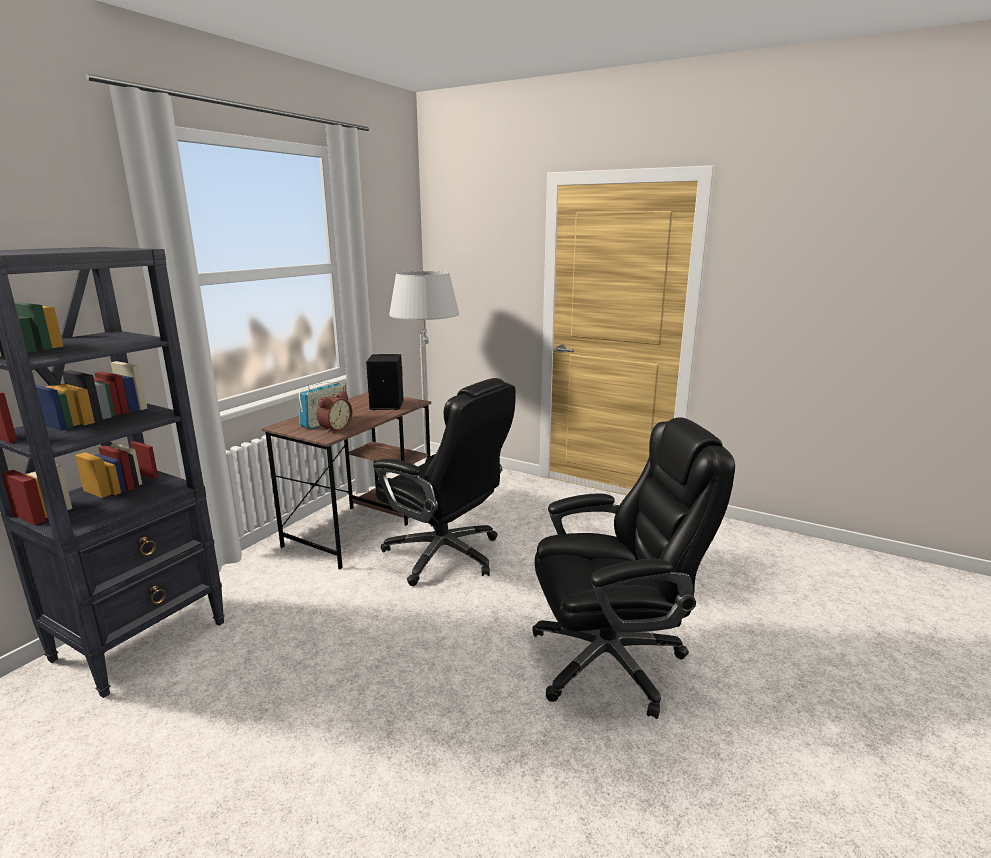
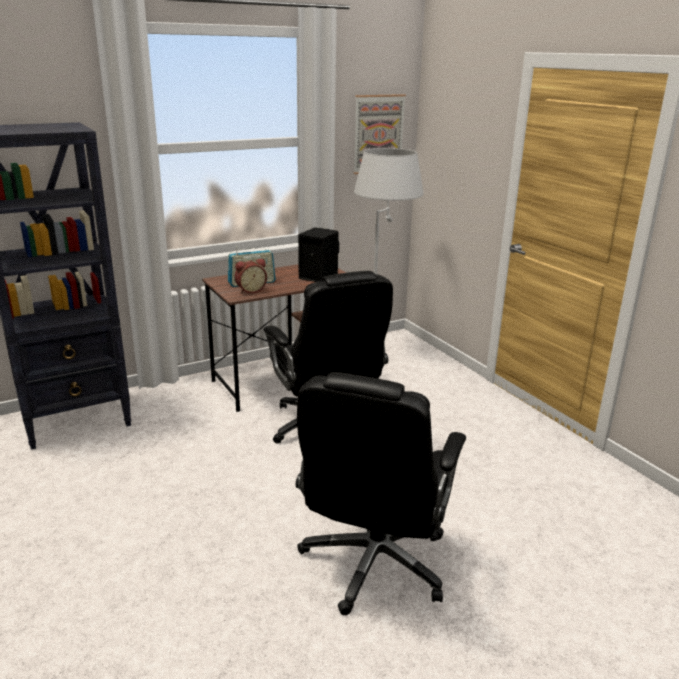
camera: 30 degrees right, 5 degrees up
(394, 259) = (378, 134): none -> picture
(611, 660) = (374, 563): black office chair -> black office chair turned 90 degrees clockwise

